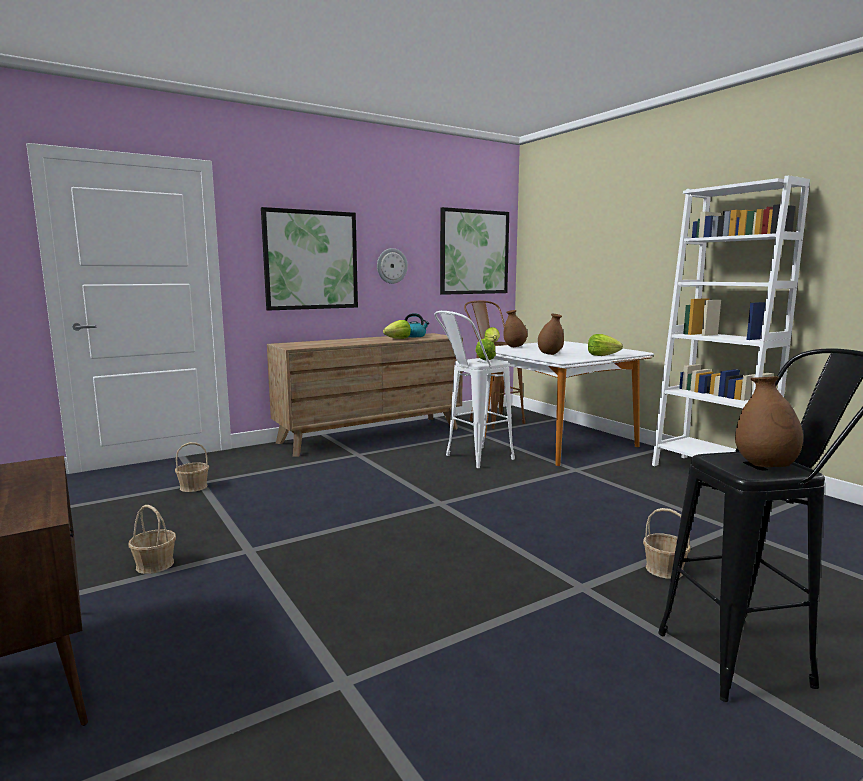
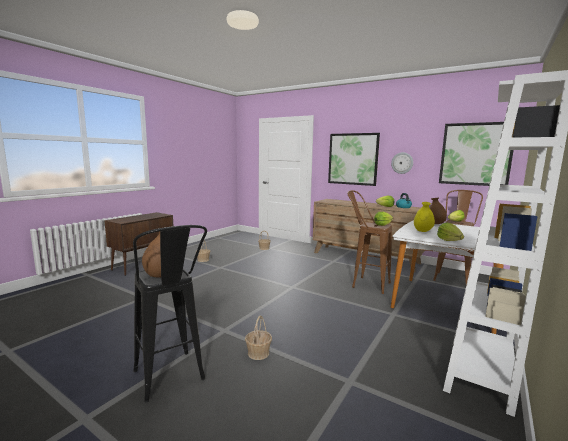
camera: 65 degrees right, 0 degrees up
(471, 459) = (365, 284): white stool -> brown stool
(550, 354) = (422, 231): brown vase -> yellow vase

